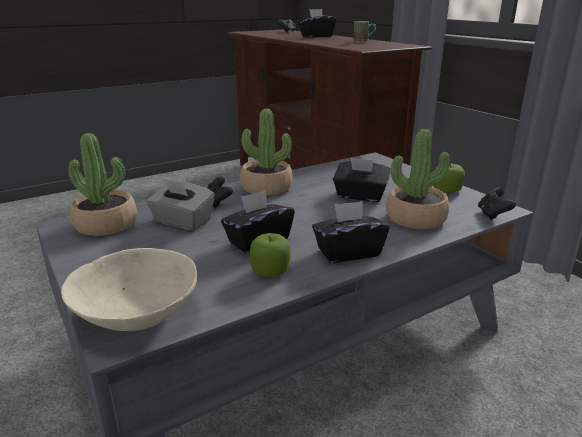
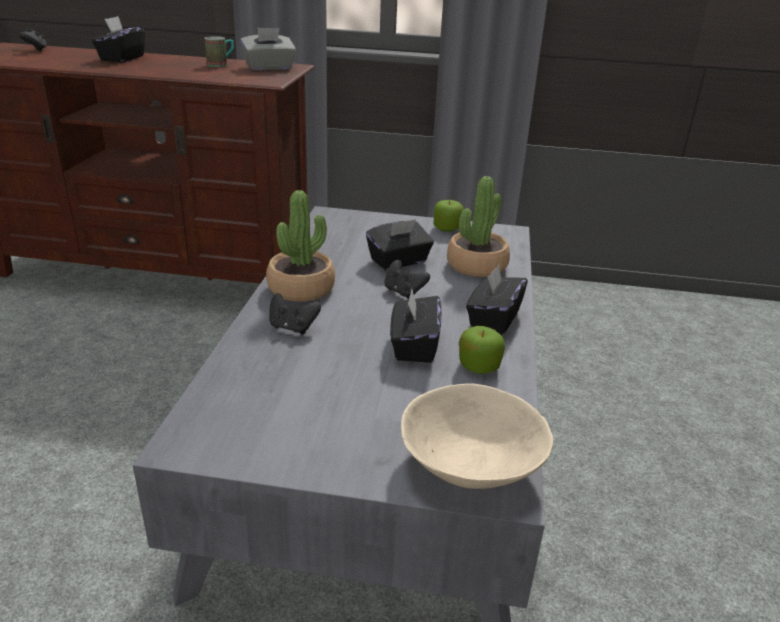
camera: 50 degrees left, 5 degrees up
(106, 224) = (231, 413): potted plant -> none
(182, 222) = (306, 365): grey tissue box -> grey tissue box (269, 68)
(492, 215) = (513, 240): black game controller -> black game controller (403, 292)

